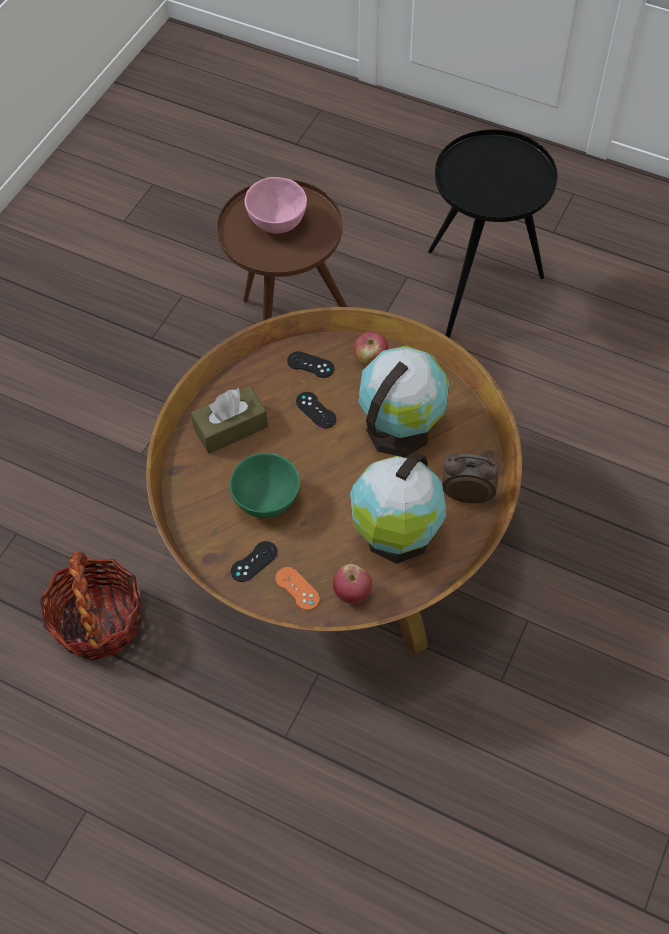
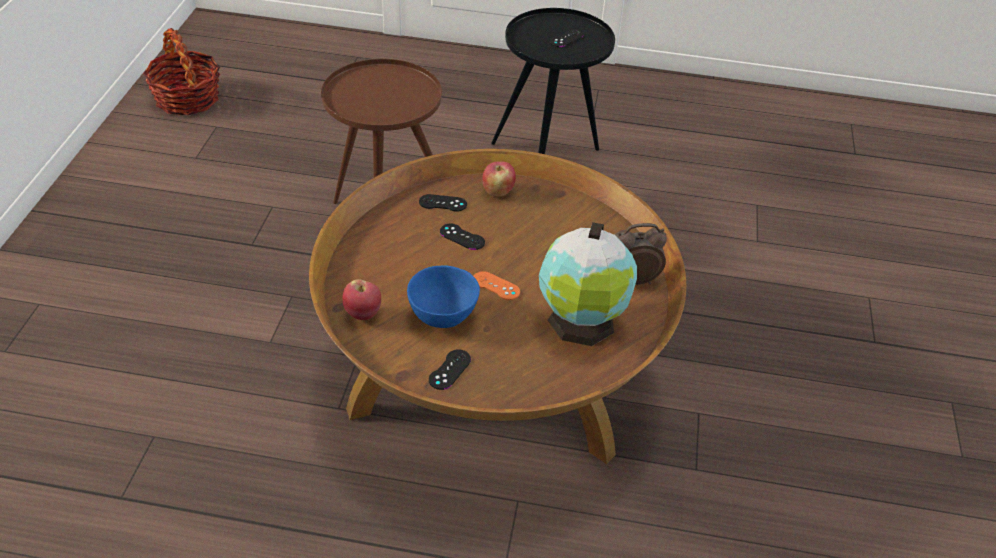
camera: 20 degrees left, 15 degrees down
(98, 621) = (268, 501): basket -> basket (187, 99)
(230, 428) = (383, 263): brown tissue box -> none
(268, 501) = (444, 316): green bowl -> blue bowl
(277, 222) = (377, 91): pink bowl -> none
(297, 588) = (503, 384): orange game controller -> orange game controller (496, 286)
(352, 593) = (560, 377): apple -> apple (363, 314)
(400, 427) = (548, 238): globe -> none
(503, 176) = (566, 38): none -> black game controller

